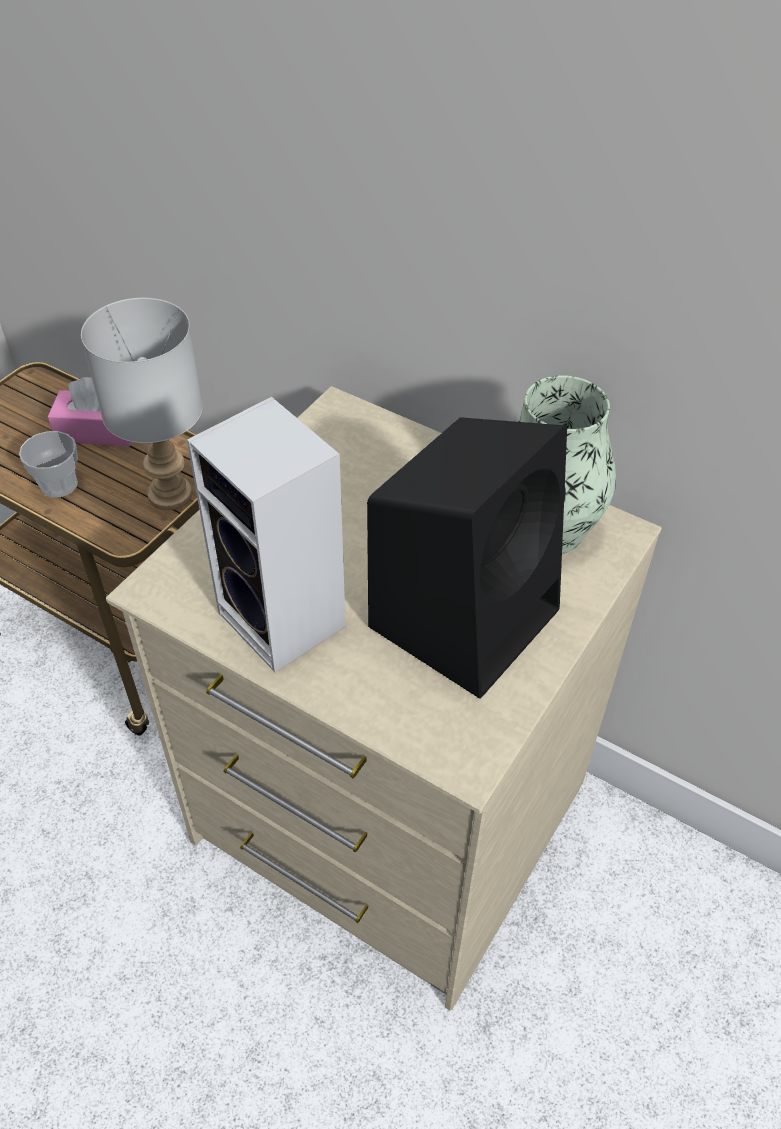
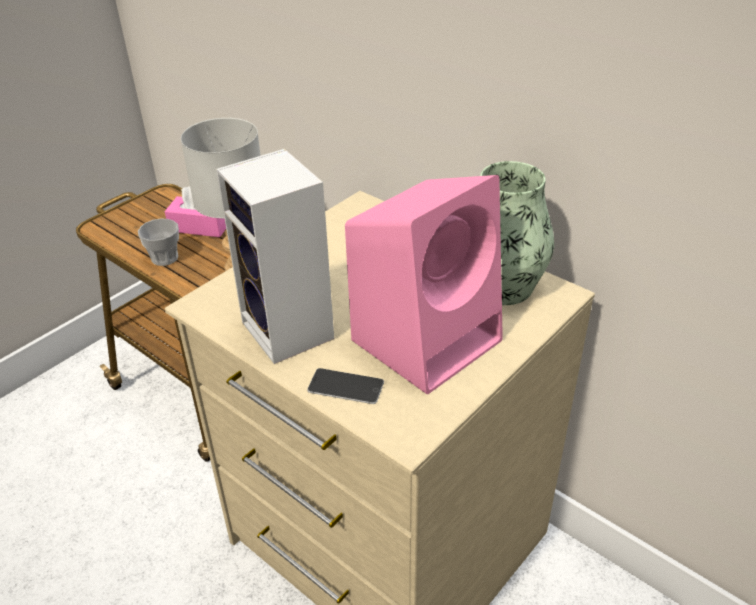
camera: 10 degrees right, 10 degrees down
(375, 697) = (345, 386): none -> phone
(466, 614) = (428, 338): black speaker -> pink speaker

